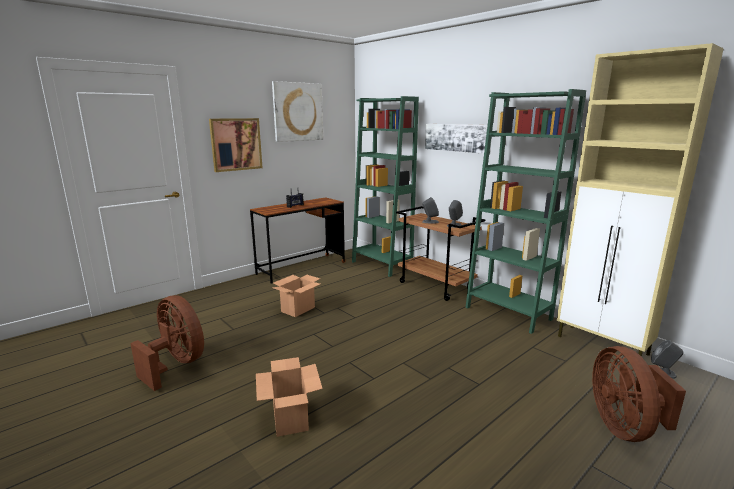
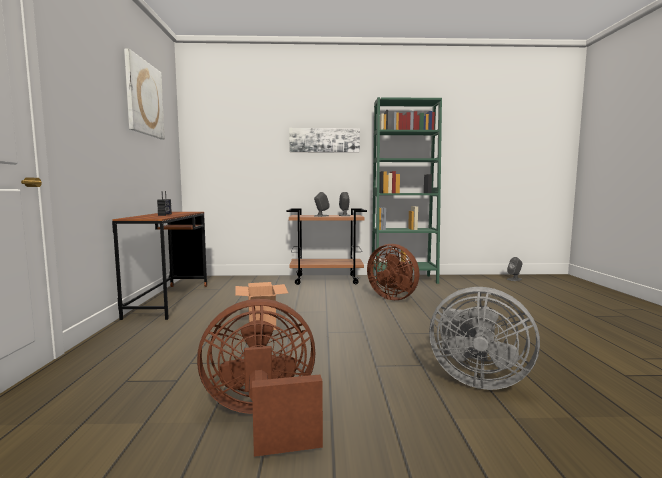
camera: 50 degrees left, 10 degrees down
(236, 144) = (95, 120): picture -> none
(290, 419) = (475, 379): cardboard box -> grey fan
(381, 265) = (249, 280): green bookcase -> none
(603, 345) = (474, 278): beige cabinet -> none
(624, 427) = (561, 300): brown fan -> brown fan (393, 297)

